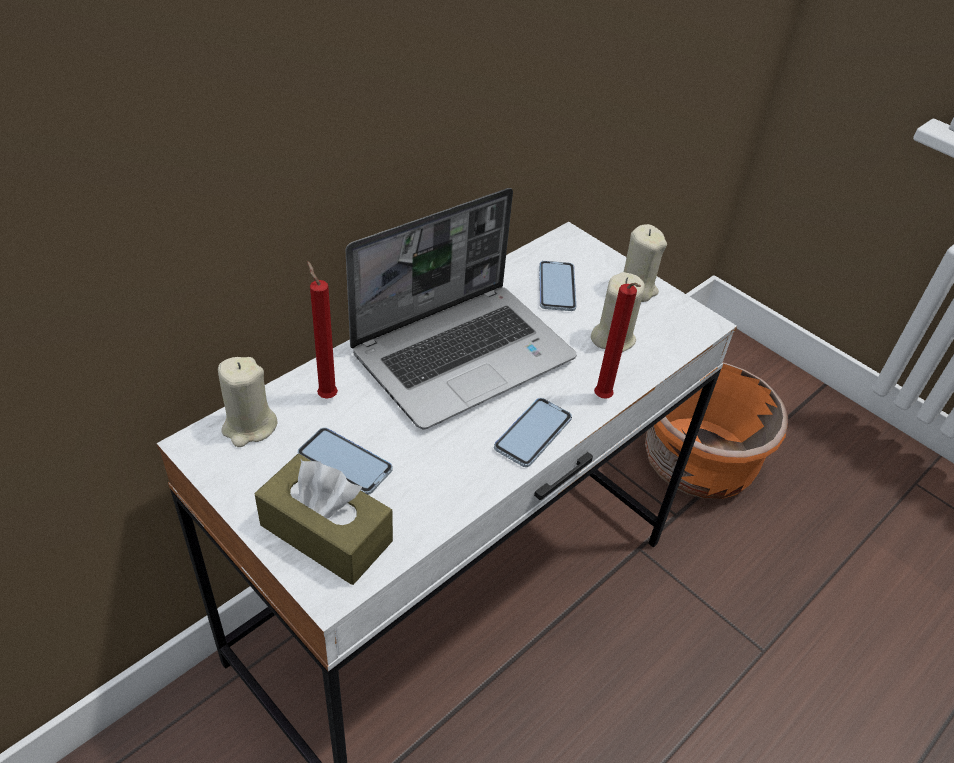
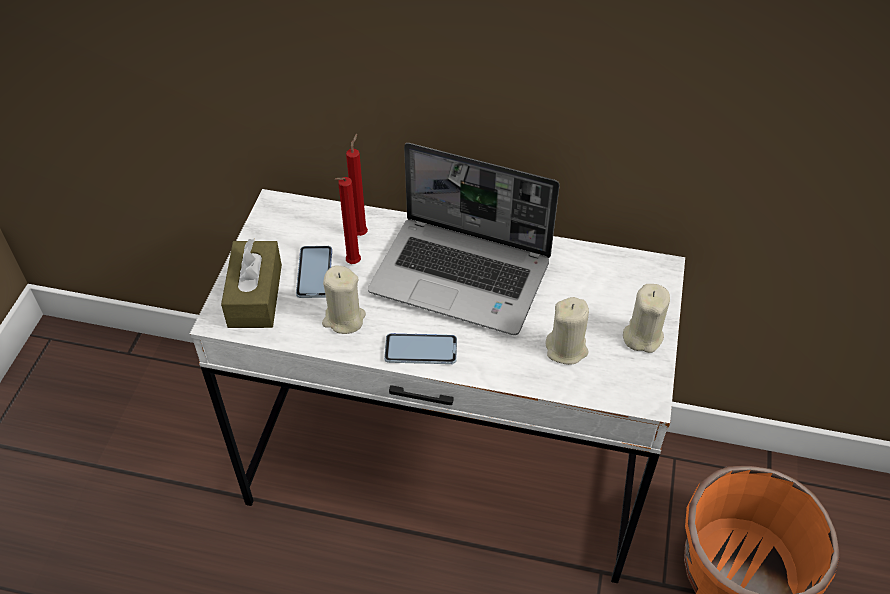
camera: 60 degrees right, 5 degrees up
(249, 427) = (305, 216): beige candle -> beige candle (344, 319)
(557, 287) = (591, 289): phone -> none
(603, 399) = (491, 373): red candle -> red candle (351, 264)

